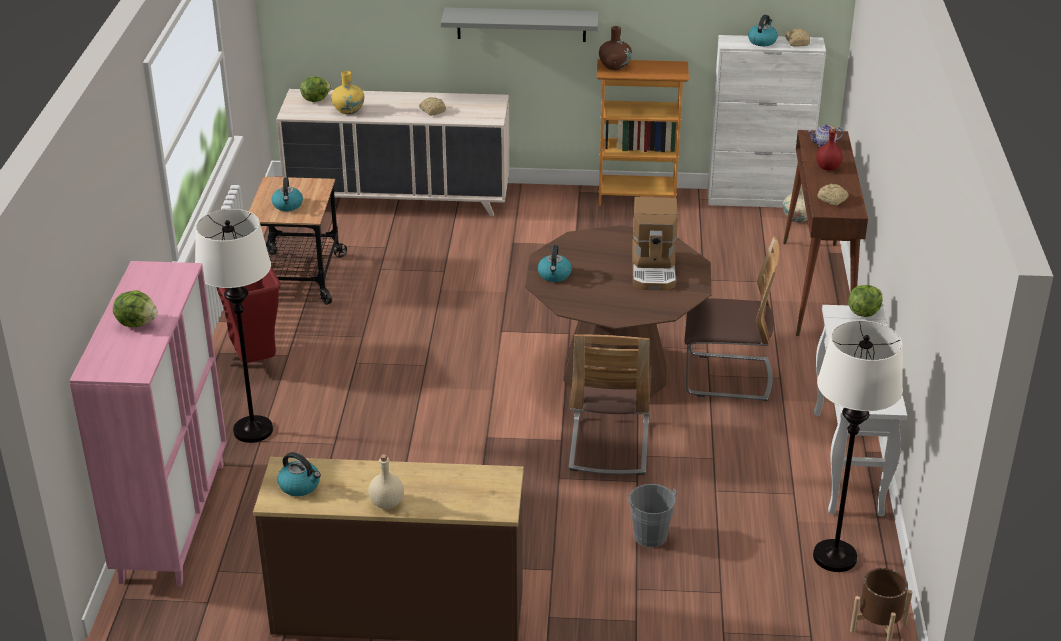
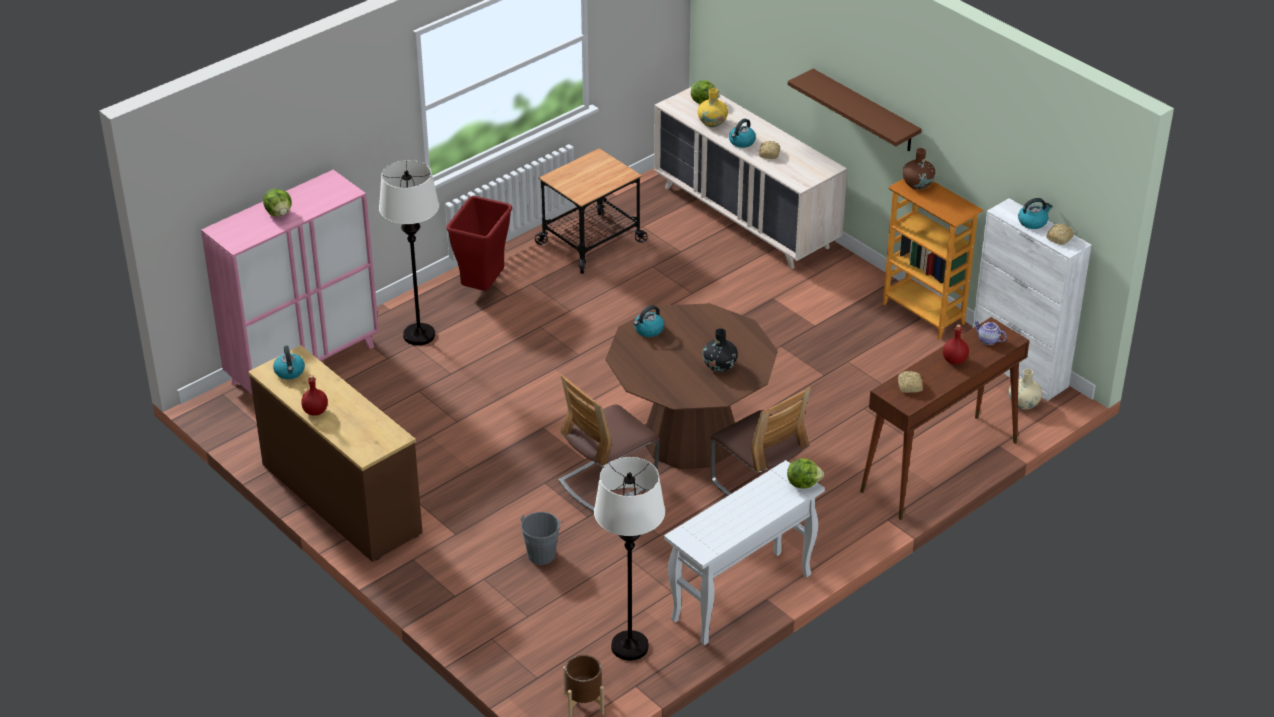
camera: 45 degrees right, 5 degrees up
(288, 205) = (581, 180): kettle -> kettle (741, 142)
(386, 503) = (315, 411): beige bottle -> red bottle
(521, 24) = (865, 111): grey shelf -> brown shelf
(654, 269) = (719, 366): coffee machine -> black vase

